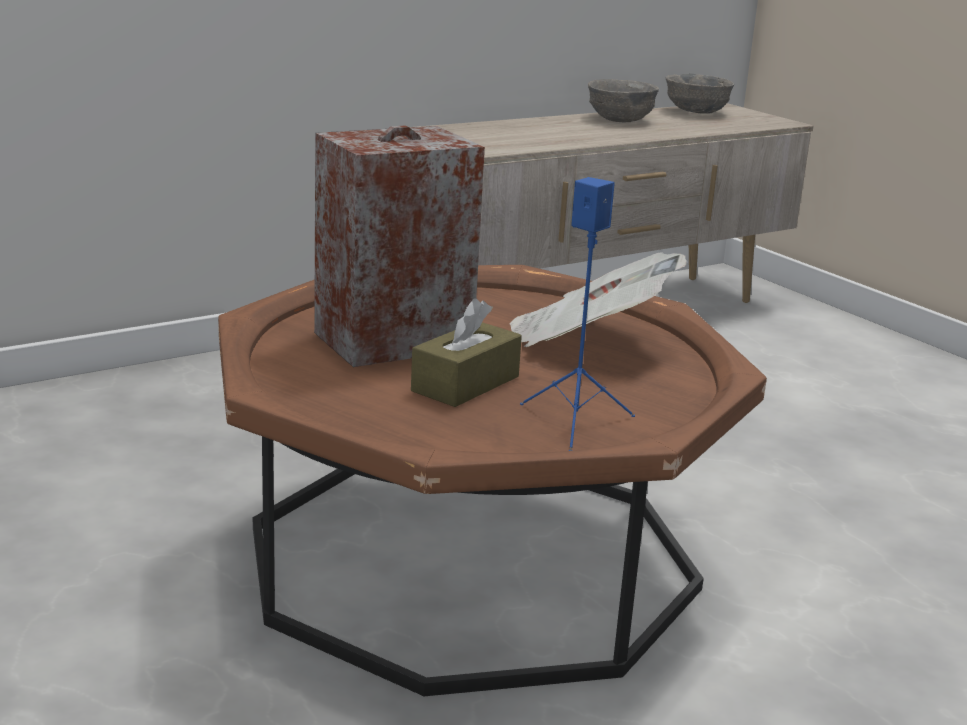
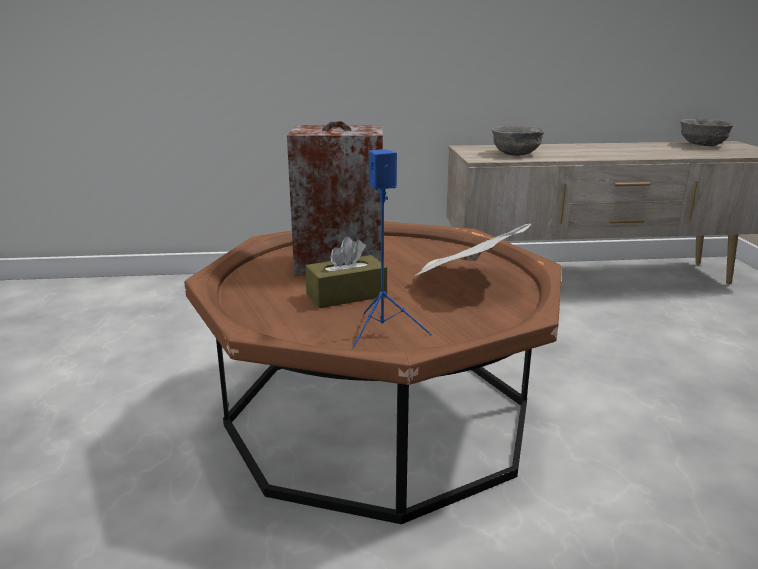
camera: 30 degrees right, 0 degrees up
(621, 119) = (634, 147): grey bowl -> grey bowl (516, 153)

